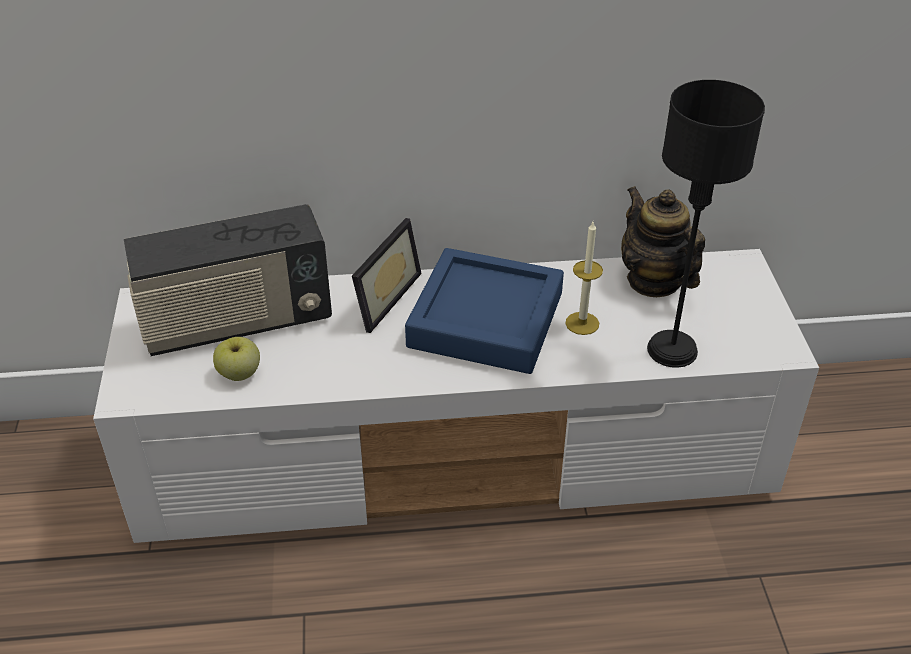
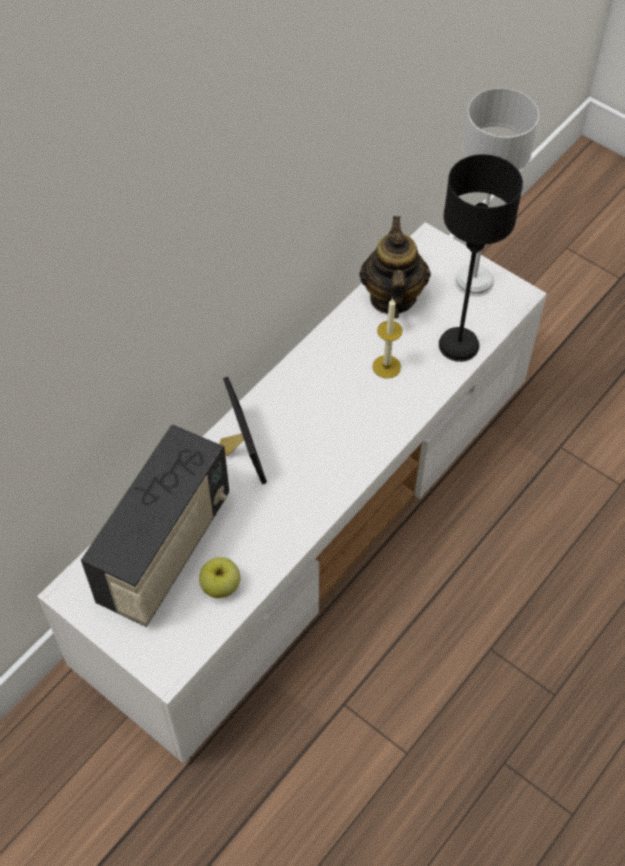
camera: 45 degrees left, 15 degrees up
(486, 320) = (326, 412): blue tray -> none
(654, 281) = (392, 297): teapot -> teapot turned 75 degrees clockwise
(751, 314) = (473, 281): none -> grey table lamp

